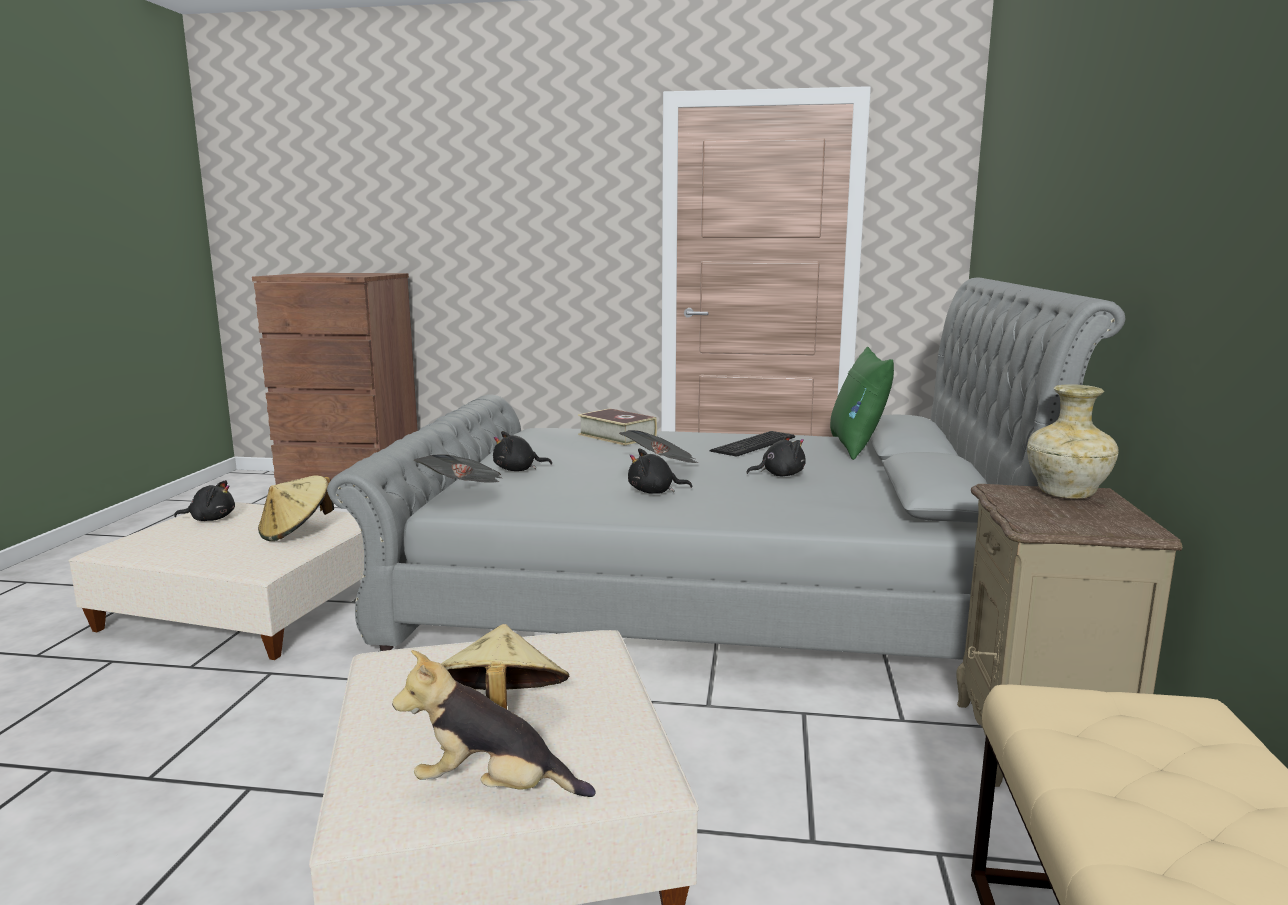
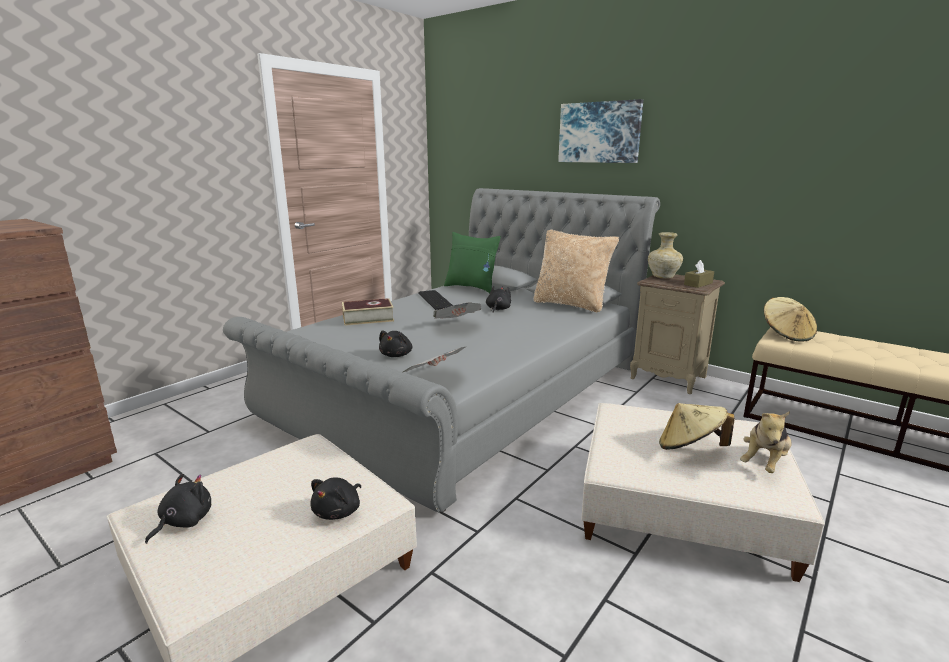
camera: 60 degrees left, 5 degrees up
(296, 532) = (300, 476): beige hat -> beige hat (786, 334)
(654, 492) = (497, 335): black plush toy -> black plush toy (338, 511)
(890, 506) = (571, 306): none -> beige pillow
(1071, 521) = (698, 284): none -> brown tissue box
(1095, 155) = (599, 132): none -> picture

